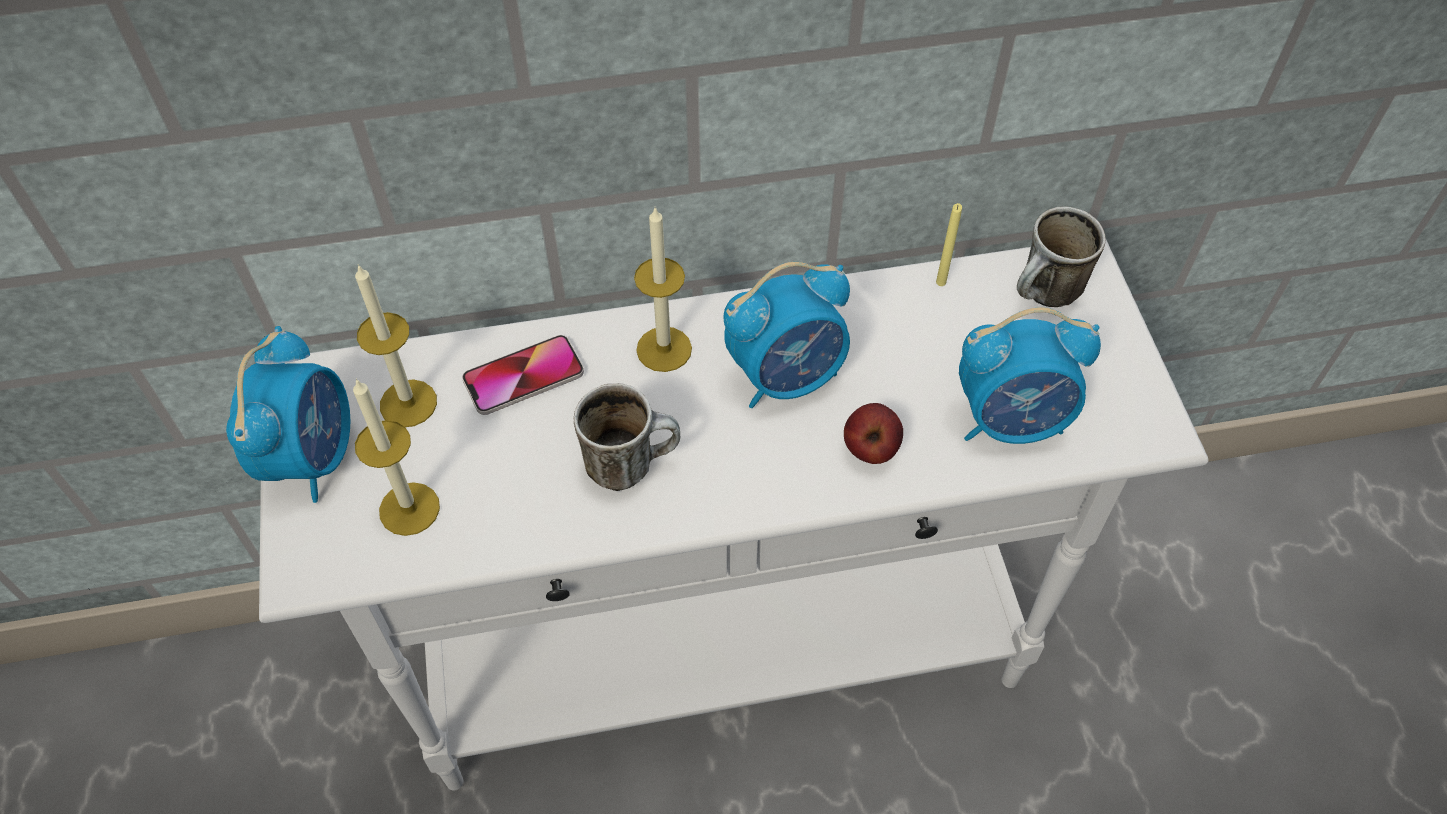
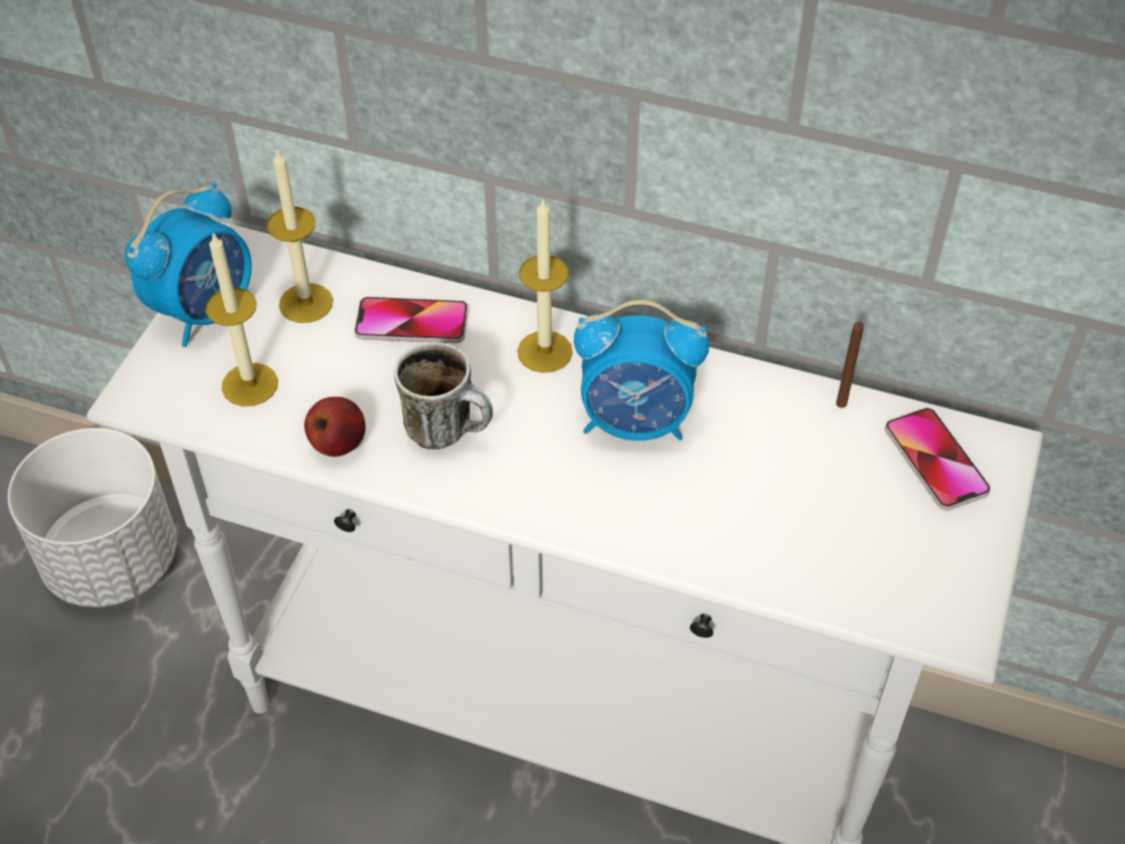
camera: 30 degrees right, 5 degrees down
(227, 723) = (113, 561): none -> white planter
(870, 449) = (666, 515): apple -> apple (338, 444)
(941, 282) = (841, 404): yellow candle -> brown candle
(1012, 420) = (818, 552): alarm clock -> none
(1045, 297) = (935, 460): mug -> phone

